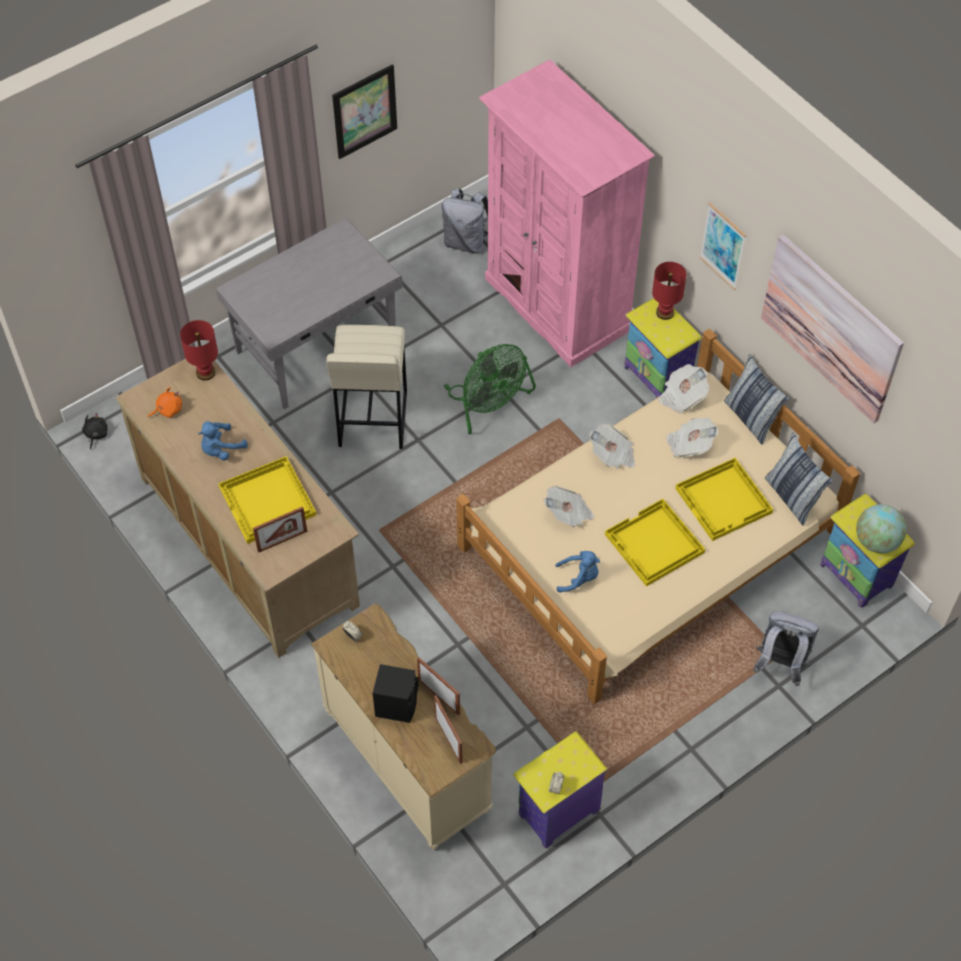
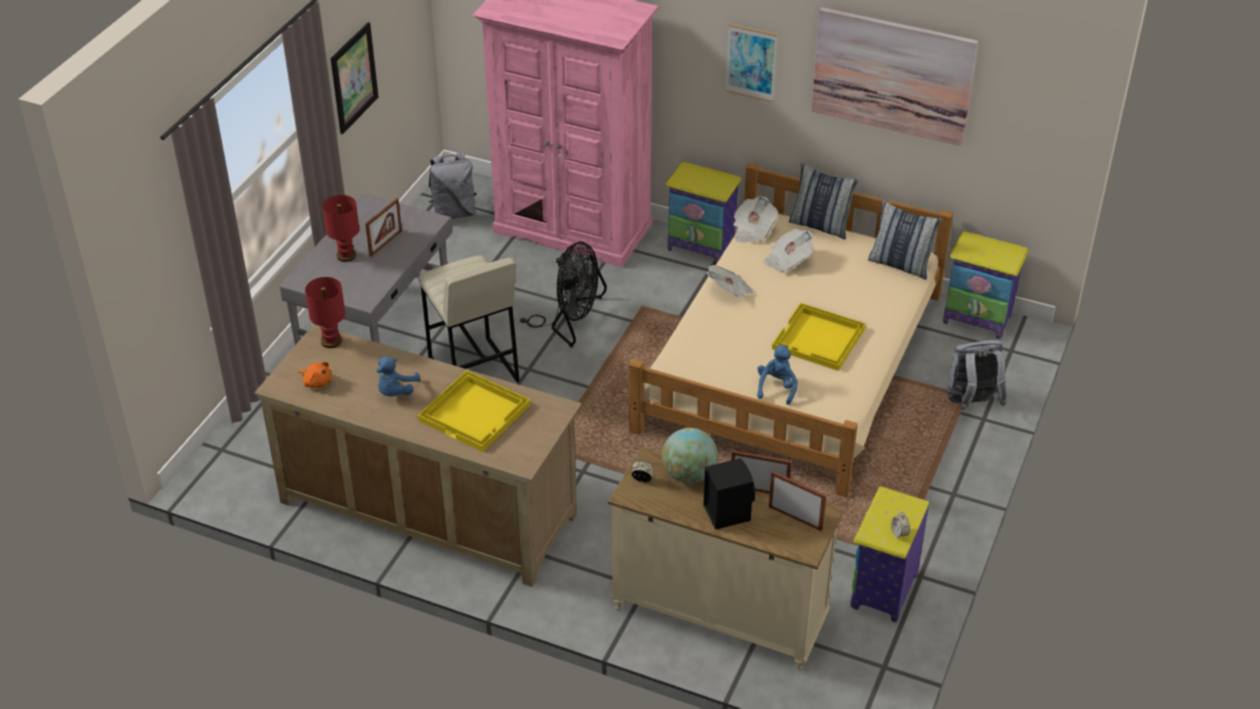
camera: 30 degrees left, 15 degrees down
(96, 434) = (204, 486): black plush toy -> none
(168, 409) = (317, 382): orange plush toy -> orange plush toy turned 90 degrees clockwise
(282, 541) = (514, 436): picture frame -> picture frame (385, 243)
(486, 404) = (569, 320): green fan -> black fan
(568, 514) = (729, 346): newspaper -> none
(578, 578) = (776, 388): blue plush toy -> blue plush toy turned 45 degrees counterclockwise
(665, 312) = (697, 171): red table lamp -> red table lamp (346, 255)
(724, 500) = (849, 287): yellow tray -> none
(876, 541) = (1000, 258): globe -> globe (689, 475)

